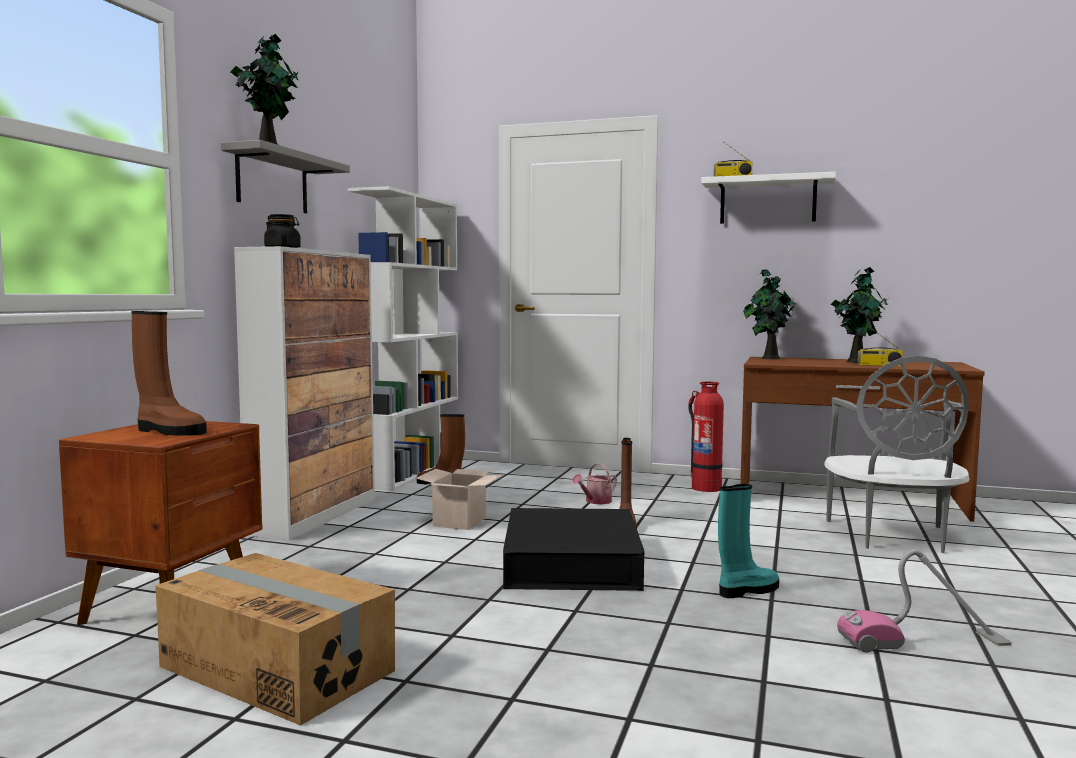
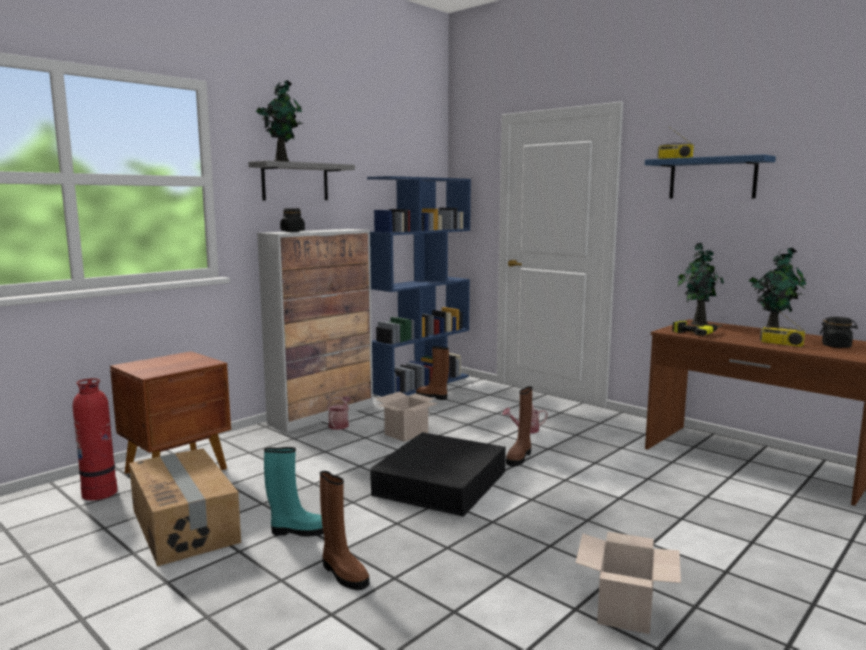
camera: 25 degrees right, 5 degrees up
(169, 431) = (169, 365): brown boot -> brown boot (343, 573)
(356, 524) = (339, 424): none -> watering can
(409, 472) = (421, 384): white bookcase -> blue bookcase
(706, 488) = (633, 429): fire extinguisher -> fire extinguisher (100, 492)
(747, 590) = (541, 533): turquoise boot -> turquoise boot (298, 531)
(767, 201) = (712, 178): white shelf -> blue shelf
(785, 362) = (697, 331): none -> power drill
(892, 537) = (743, 507): grey chair -> none
(923, 641) = (626, 612): vacuum cleaner -> cardboard box
(925, 364) = (836, 346): none -> black jar

